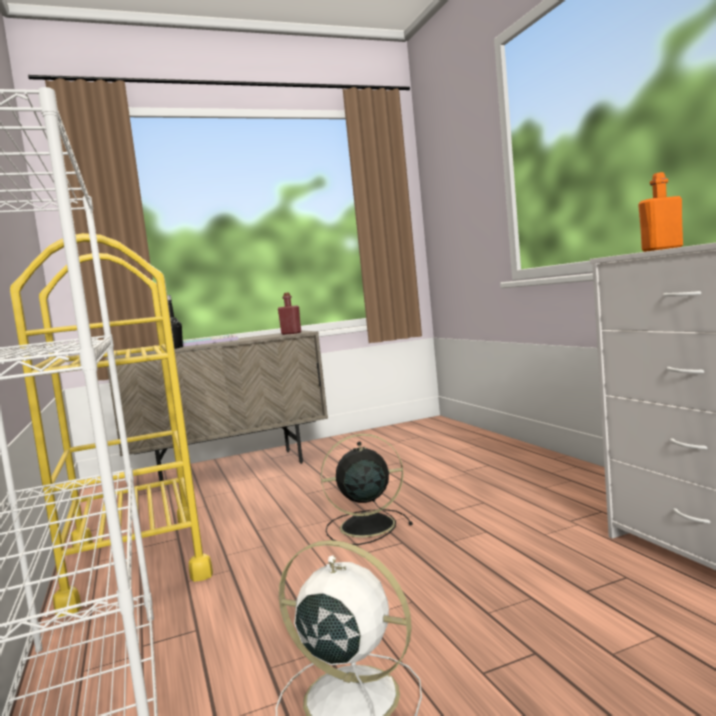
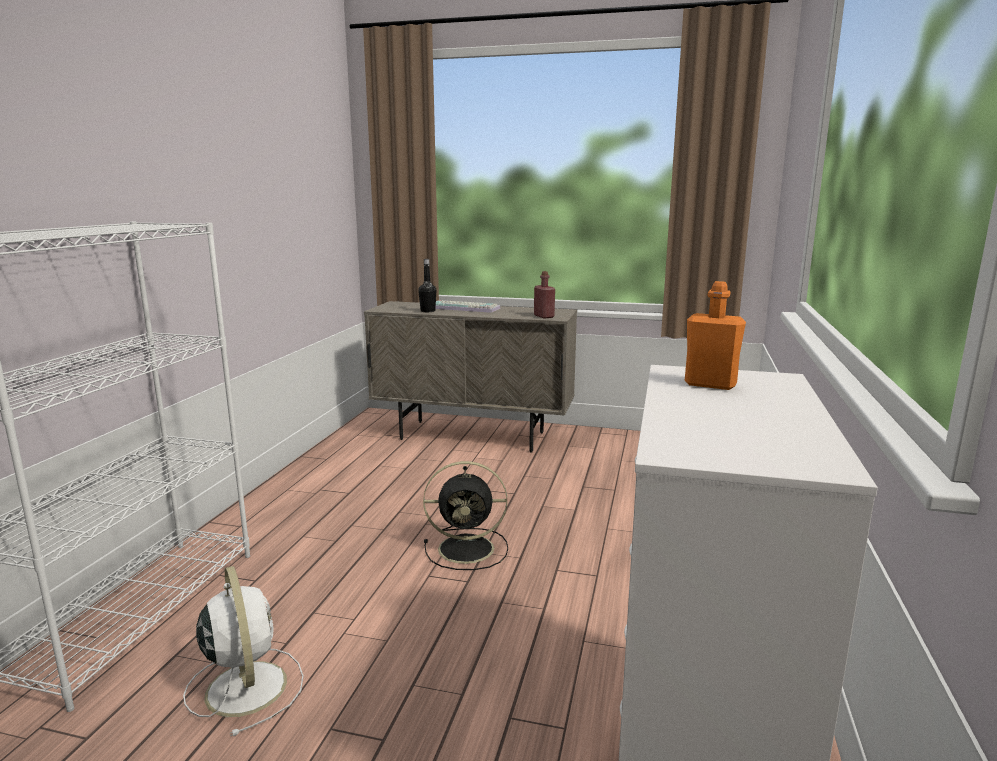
camera: 35 degrees right, 10 degrees up
(136, 560) = (304, 500): yellow cart -> none
(364, 526) = (468, 549): black fan -> black fan turned 150 degrees clockwise

